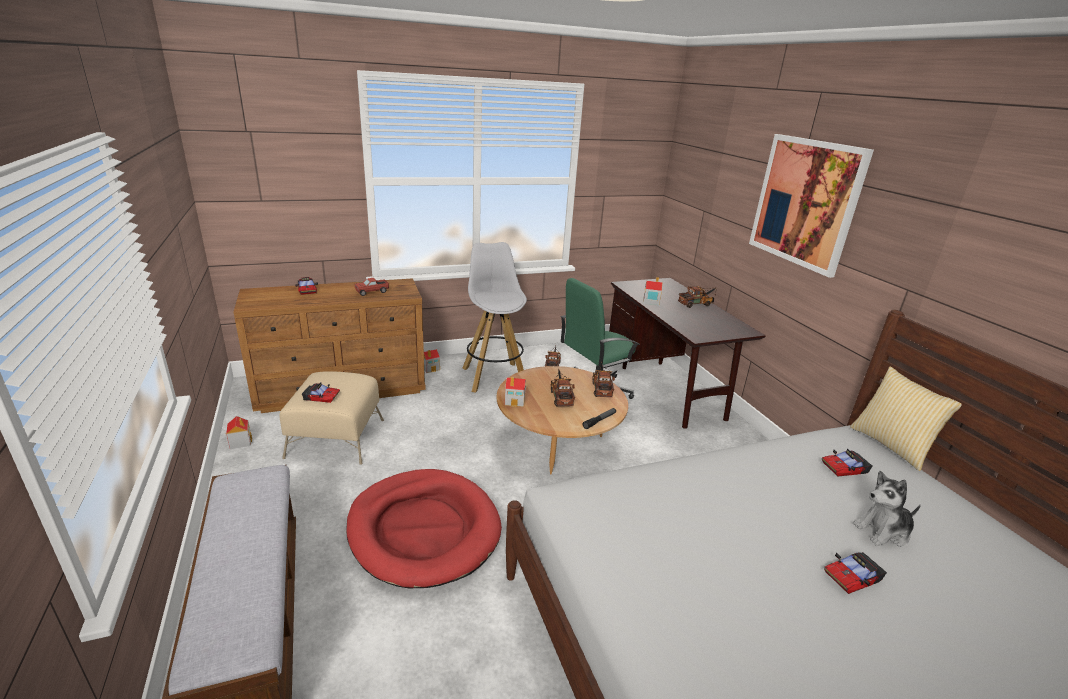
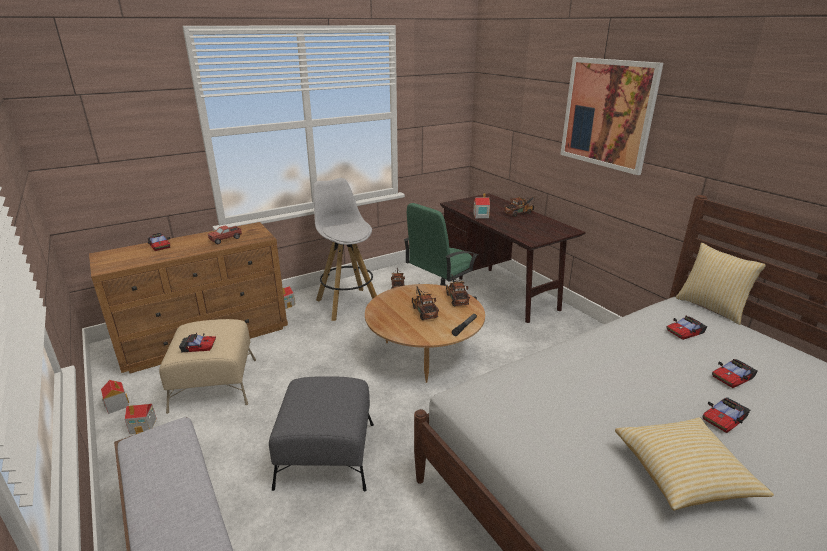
camera: 10 degrees left, 0 degrees up
(423, 530) = (327, 454): red dog bed -> grey ottoman
(515, 401) = (384, 321): toy house -> toy house (143, 426)
(774, 630) = (683, 475): none -> pillow
(883, 531) = (732, 377): plush toy -> toy car

